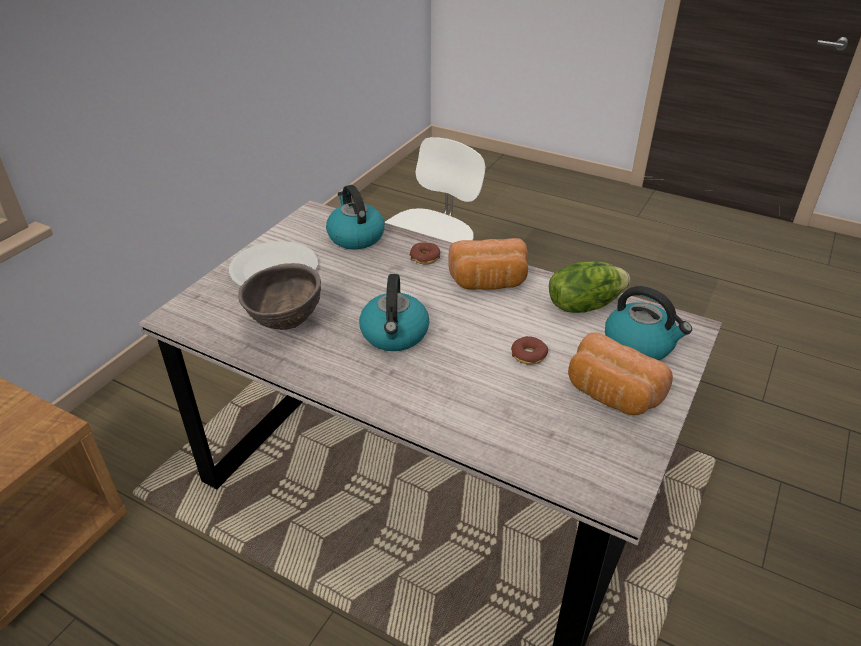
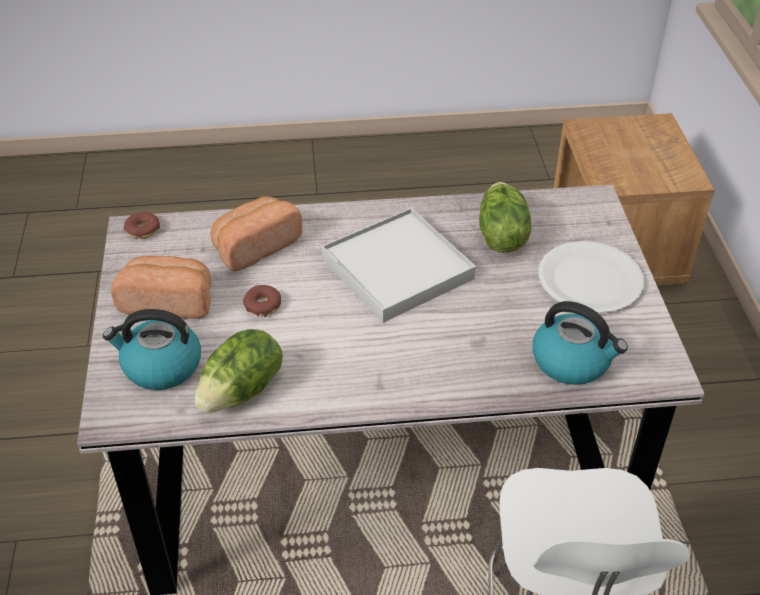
camera: 145 degrees right, 5 degrees up
(285, 323) = (500, 236): brown bowl -> lettuce
(395, 335) = (397, 269): kettle -> white tray
(425, 257) = (464, 371): donut -> donut (143, 230)
(488, 283) = (364, 370): bread -> bread (255, 246)

